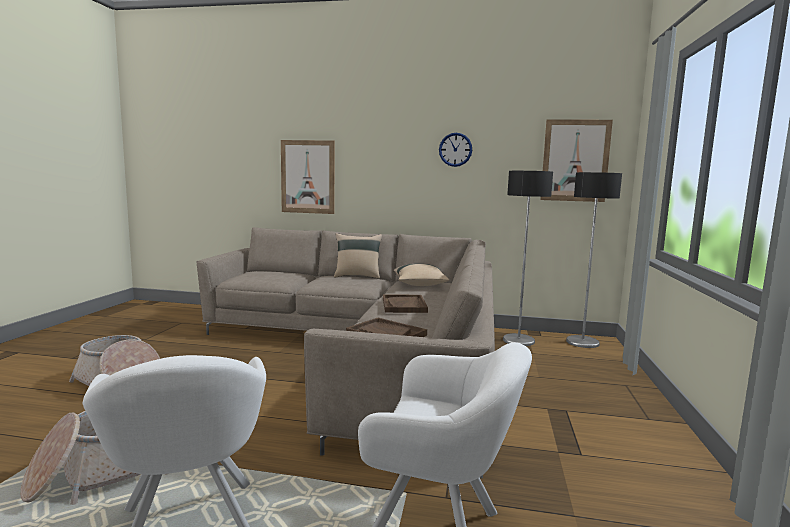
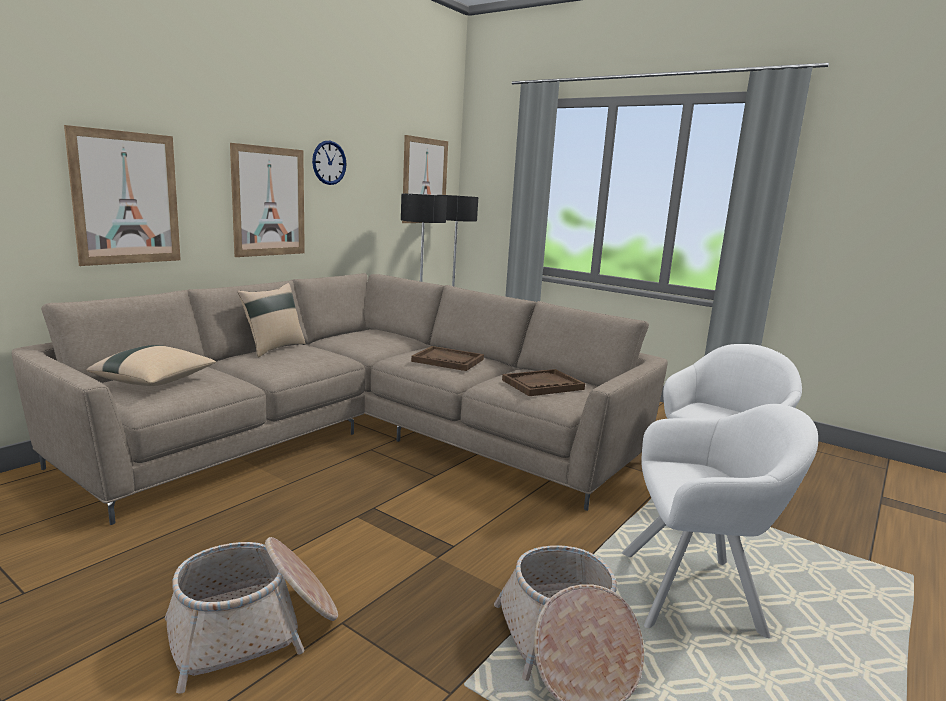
camera: 65 degrees left, 5 degrees up
(399, 179) = (269, 202): none -> picture
(420, 285) = (367, 339): beige pillow -> beige pillow (155, 382)

